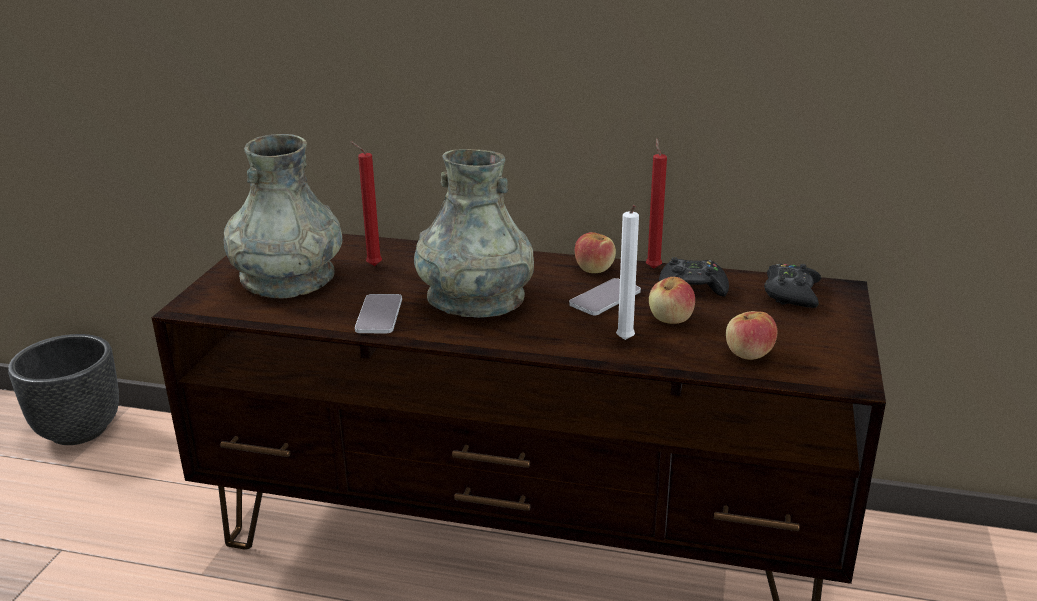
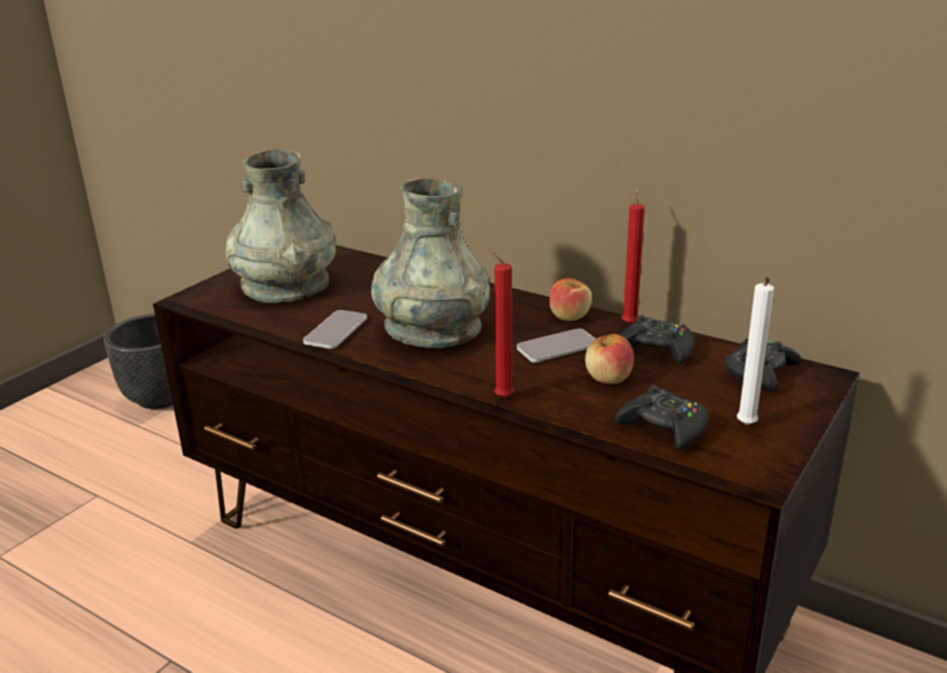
camera: 20 degrees right, 0 degrees up
(371, 266) = (364, 284): red candle -> red candle (501, 397)
(625, 341) = (544, 393): white candle -> white candle (745, 427)
(748, 353) = (664, 428): apple -> black game controller

